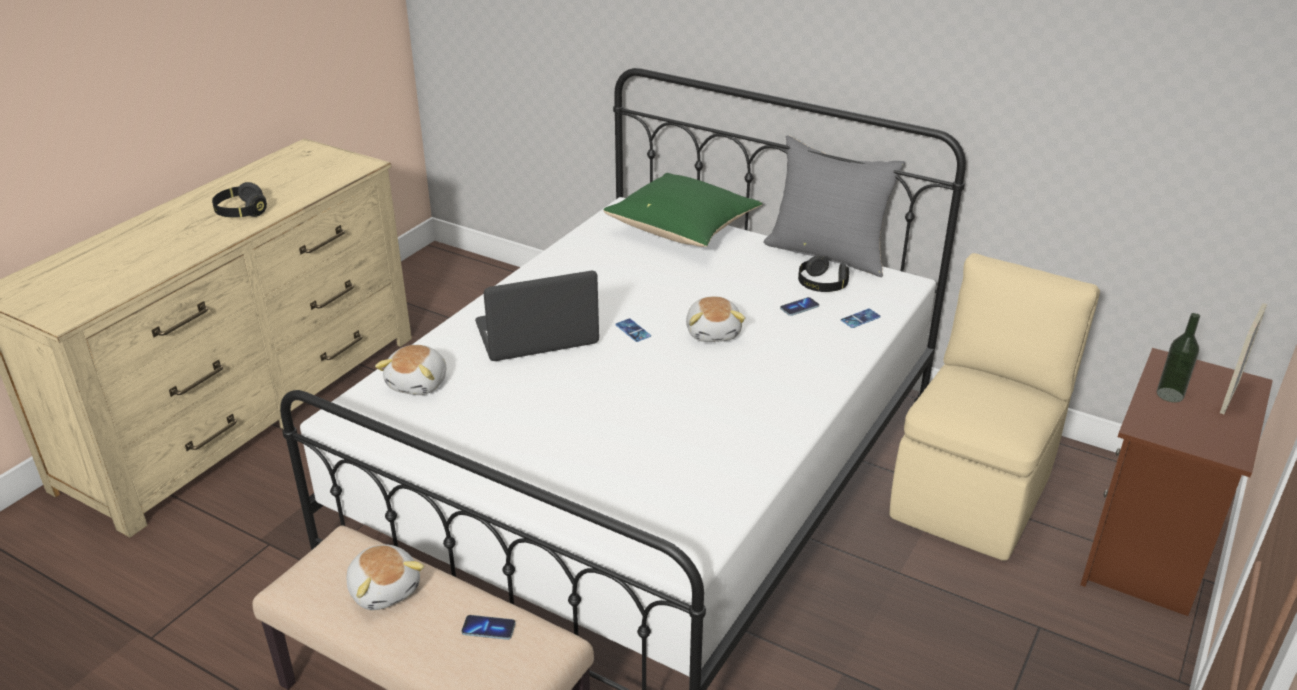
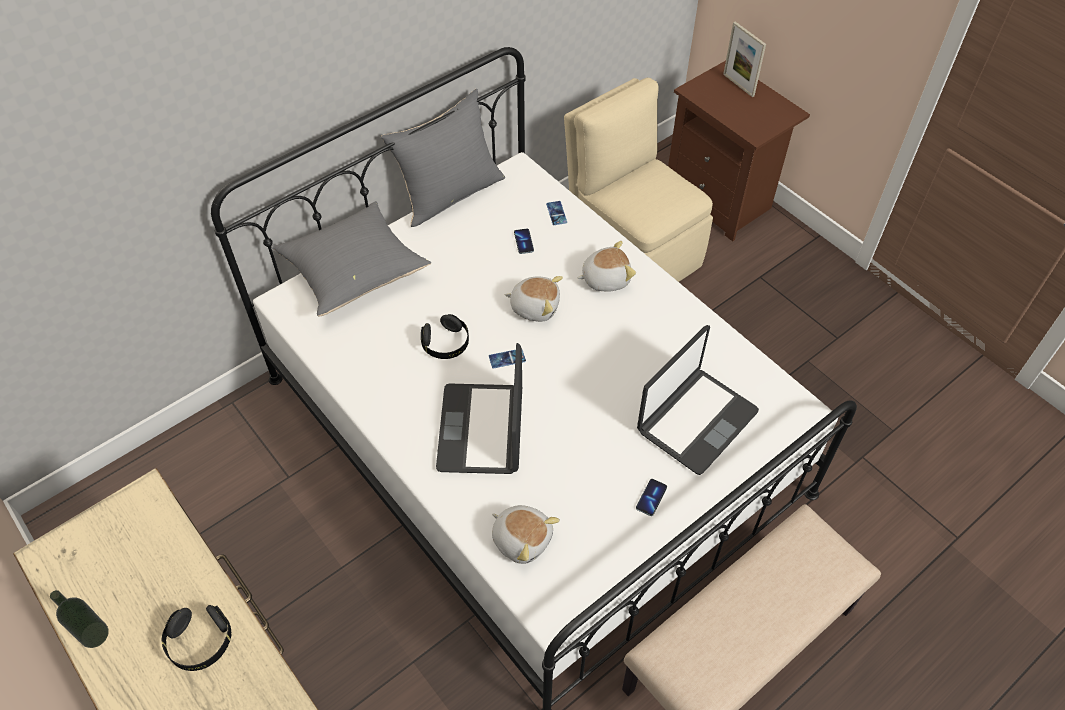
camera: 70 degrees left, 20 degrees up
(385, 589) = (731, 626): plush toy -> plush toy (605, 278)
(488, 628) = (790, 561): phone -> phone (651, 498)
(621, 470) = (696, 420): none -> laptop
(684, 230) = (354, 272): green pillow -> grey pillow
(822, 285) = (497, 216): black headphones -> black headphones (446, 344)
(1170, 395) = (727, 107): bottle -> bottle (94, 634)

